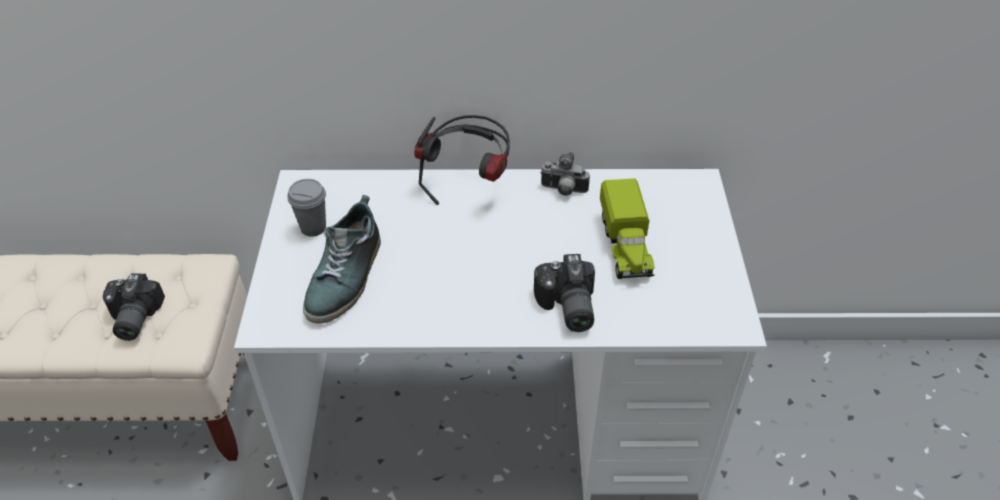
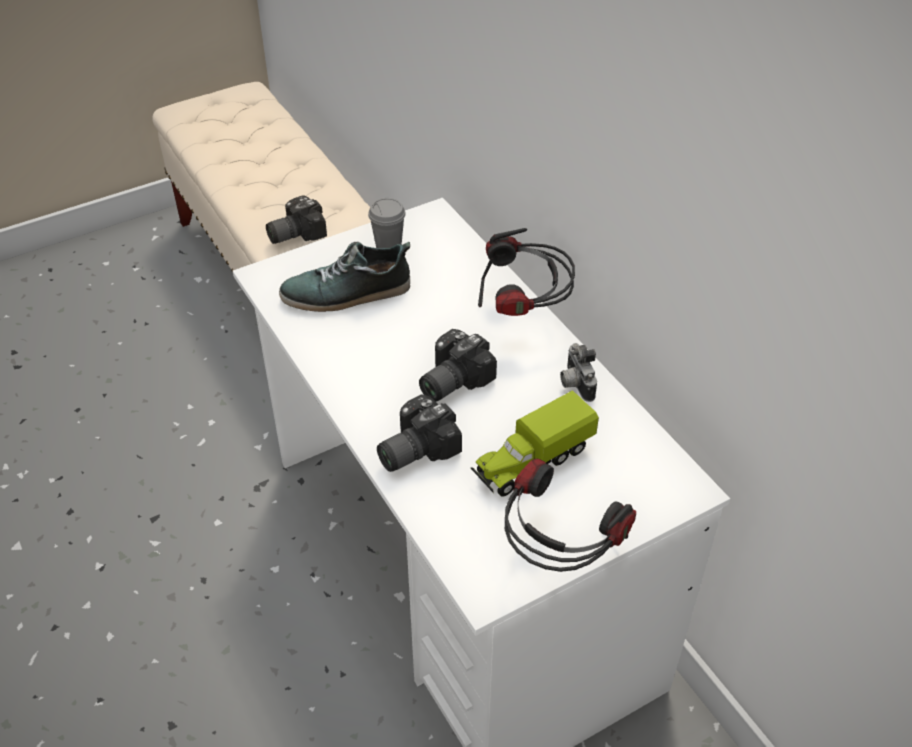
camera: 60 degrees right, 0 degrees up
(506, 255) = (450, 380): none -> camera
(723, 272) = (557, 557): none -> headphones

